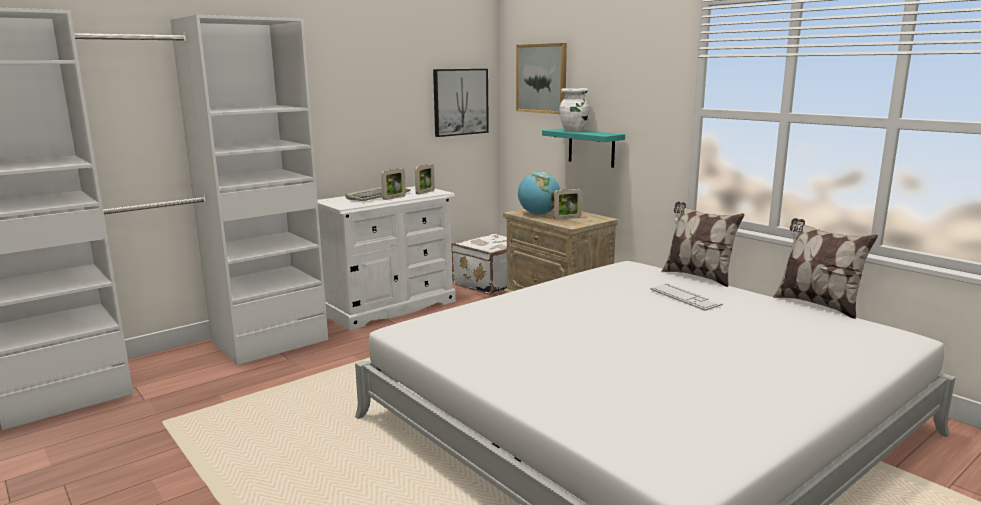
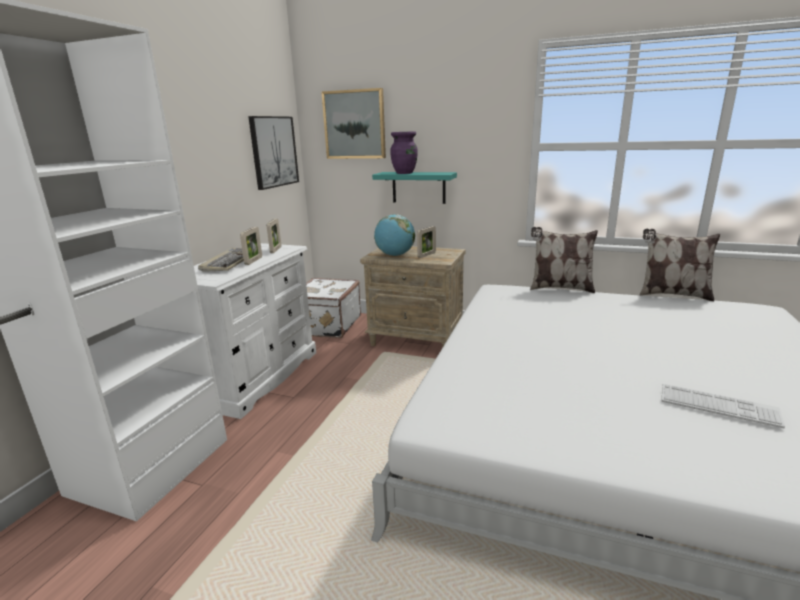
camera: 30 degrees left, 5 degrees up
(574, 131) = (405, 173): white vase -> purple vase
(684, 297) = (590, 310): keyboard -> keyboard (718, 406)

